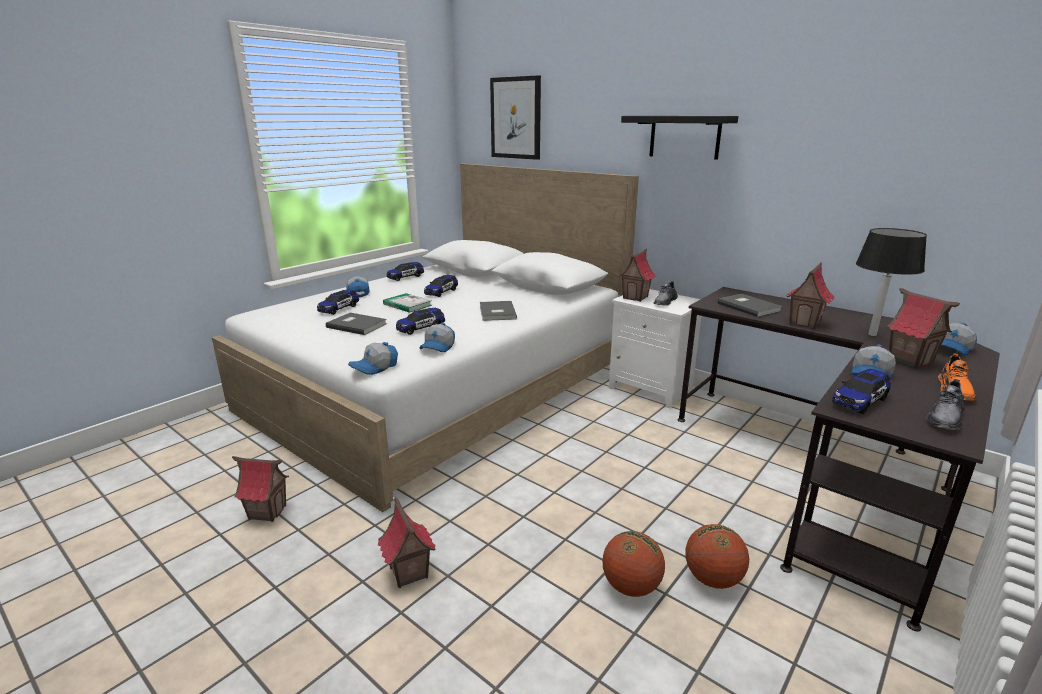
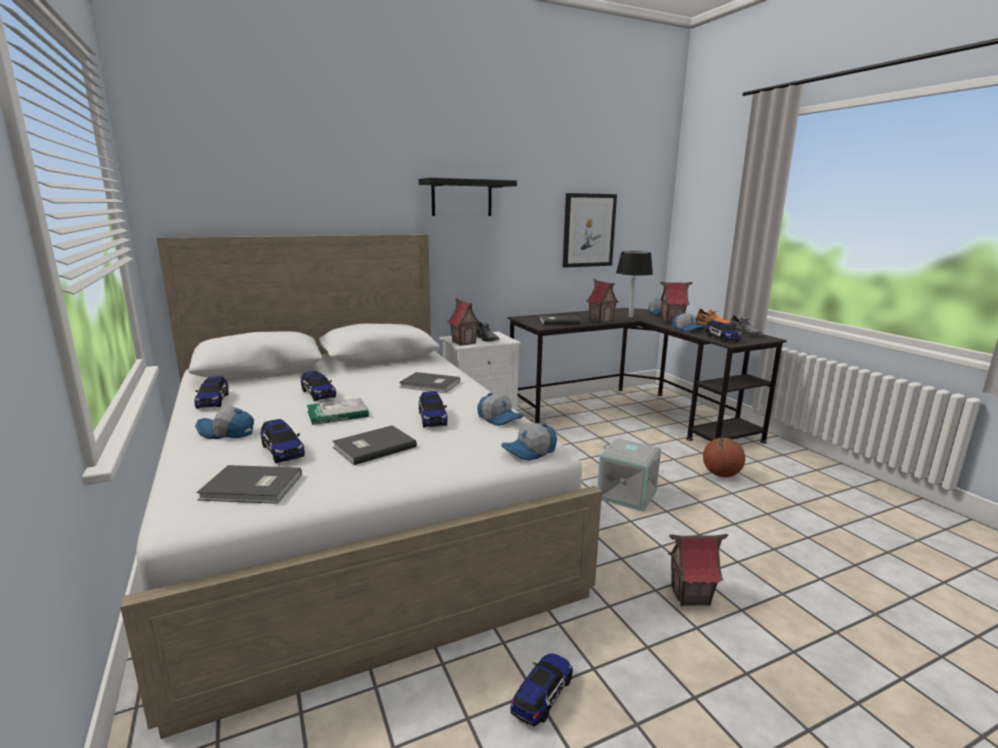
camera: 65 degrees left, 5 degrees down
(267, 512) = (542, 696): toy house -> toy car
(287, 316) = (252, 488): none -> grey book
(375, 367) = (530, 452): cap -> cap turned 75 degrees clockwise
(516, 118) = (251, 177): picture -> picture (588, 230)
(579, 506) = (627, 494): none -> grey storage box
(631, 586) = (724, 502): basketball -> none

